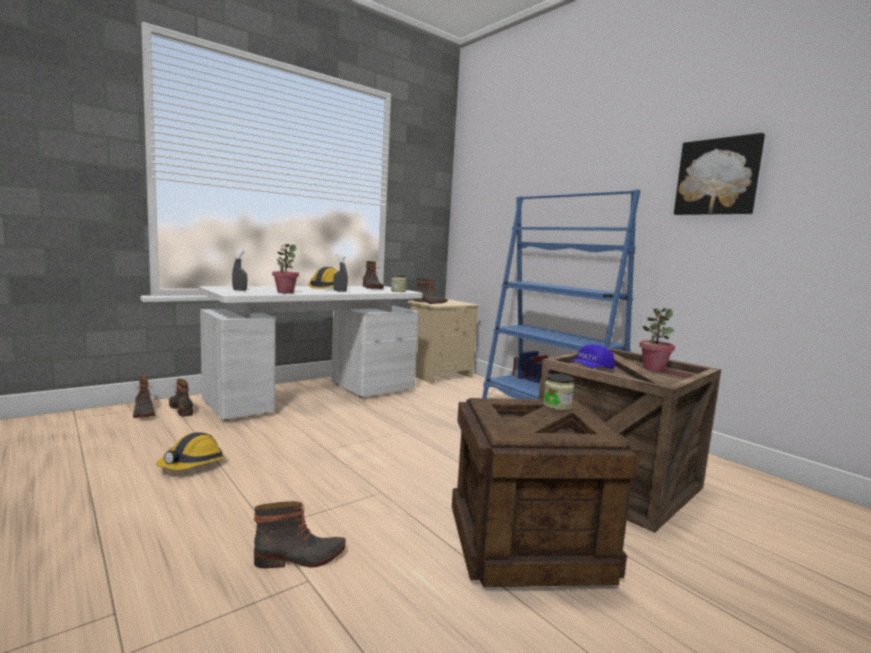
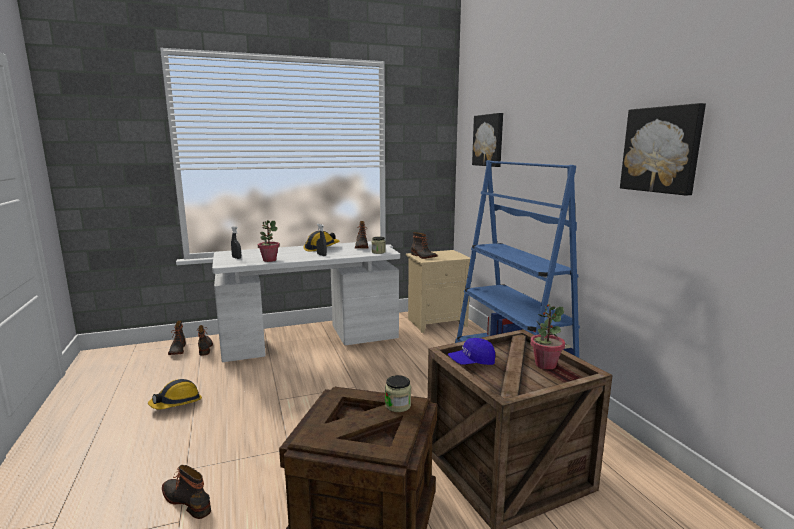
camera: 20 degrees right, 5 degrees up
(300, 558) = (188, 501): boot -> boot turned 150 degrees counterclockwise
(500, 184) = (489, 140): none -> picture

